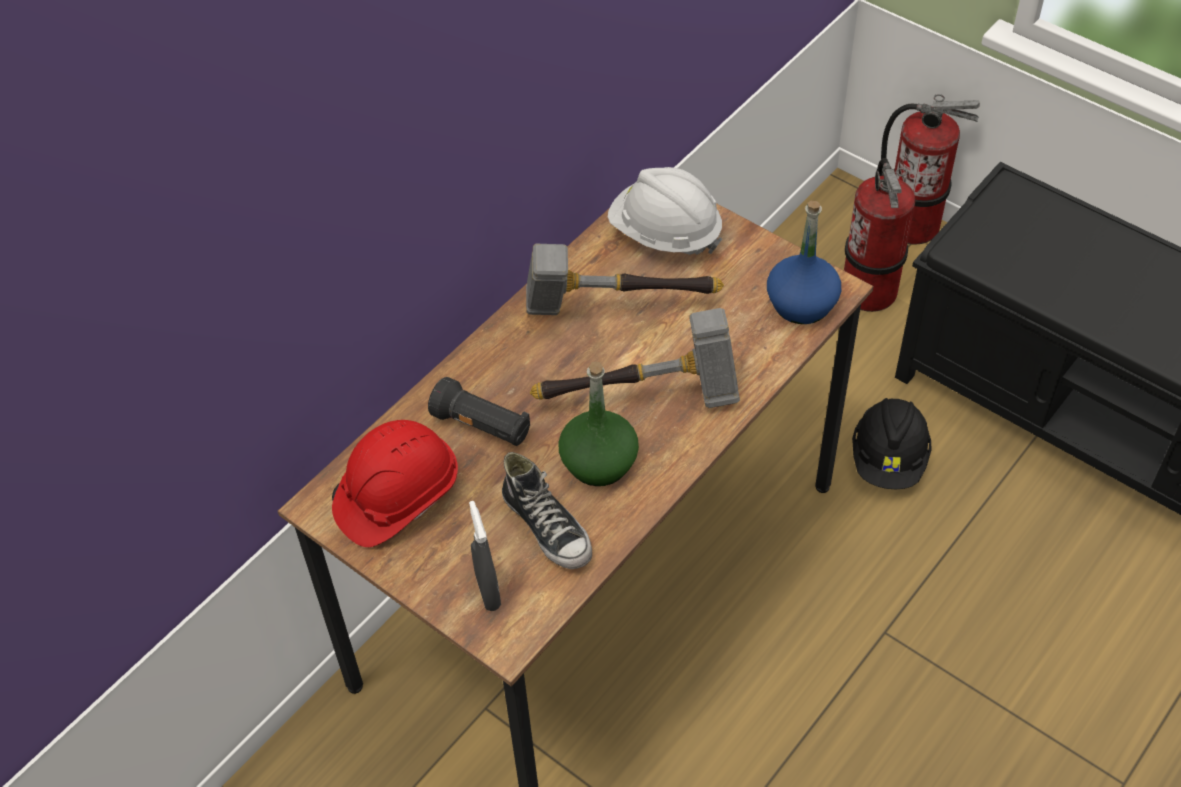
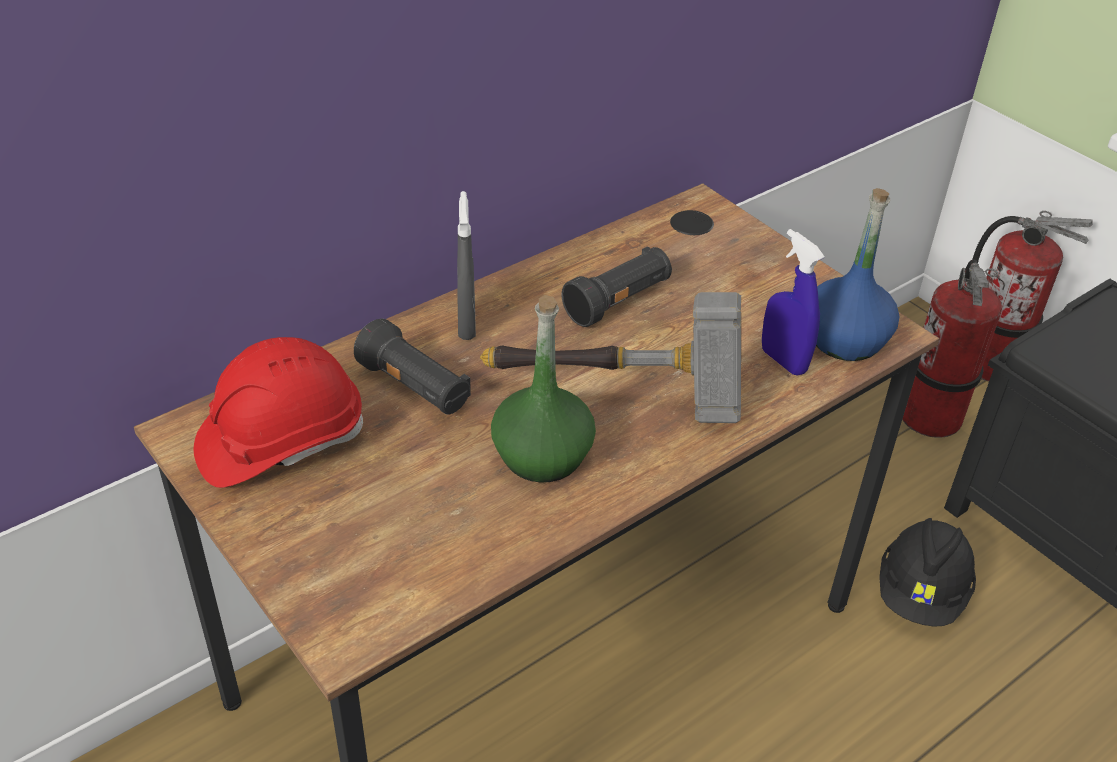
camera: 10 degrees right, 10 degrees down
(488, 591) = (345, 573): grey spray bottle -> grey spray bottle (466, 324)
(548, 528) = (451, 515): shoe -> none
(616, 308) = (618, 302): hammer -> black flashlight
(664, 234) = (699, 243): white hard hat -> none
(758, 335) = (783, 361): none -> blue spray bottle

